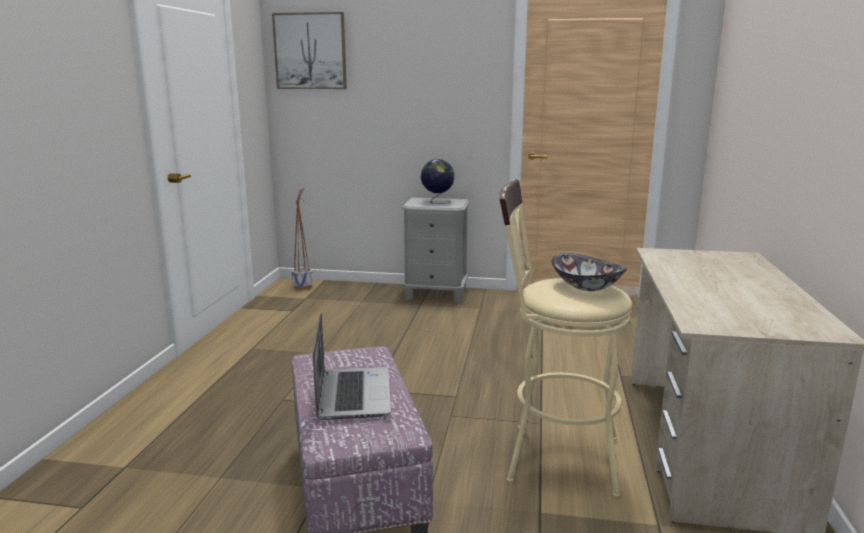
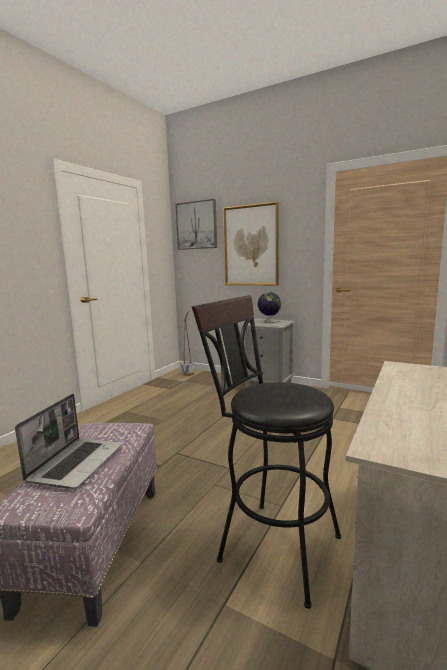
camera: 20 degrees right, 5 degrees down
(403, 88) = (251, 245): none -> picture
(551, 457) = (270, 543): beige stool -> black stool
(587, 286) = (293, 392): bowl -> none

